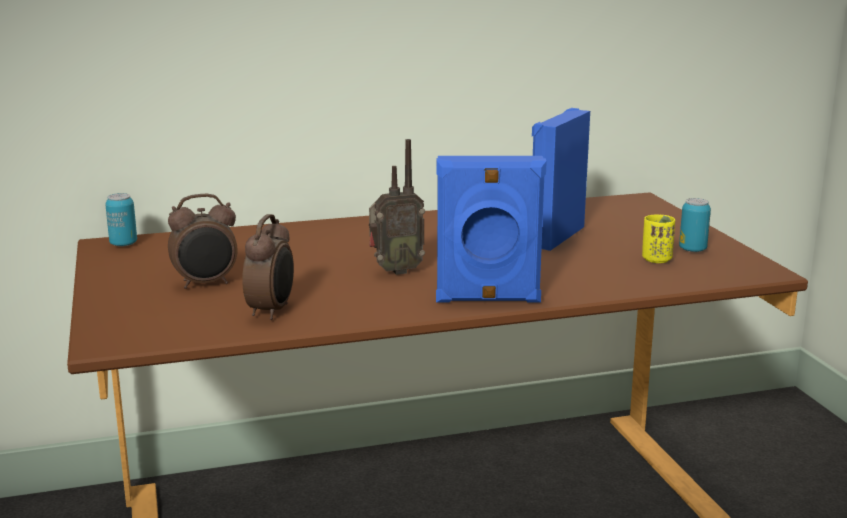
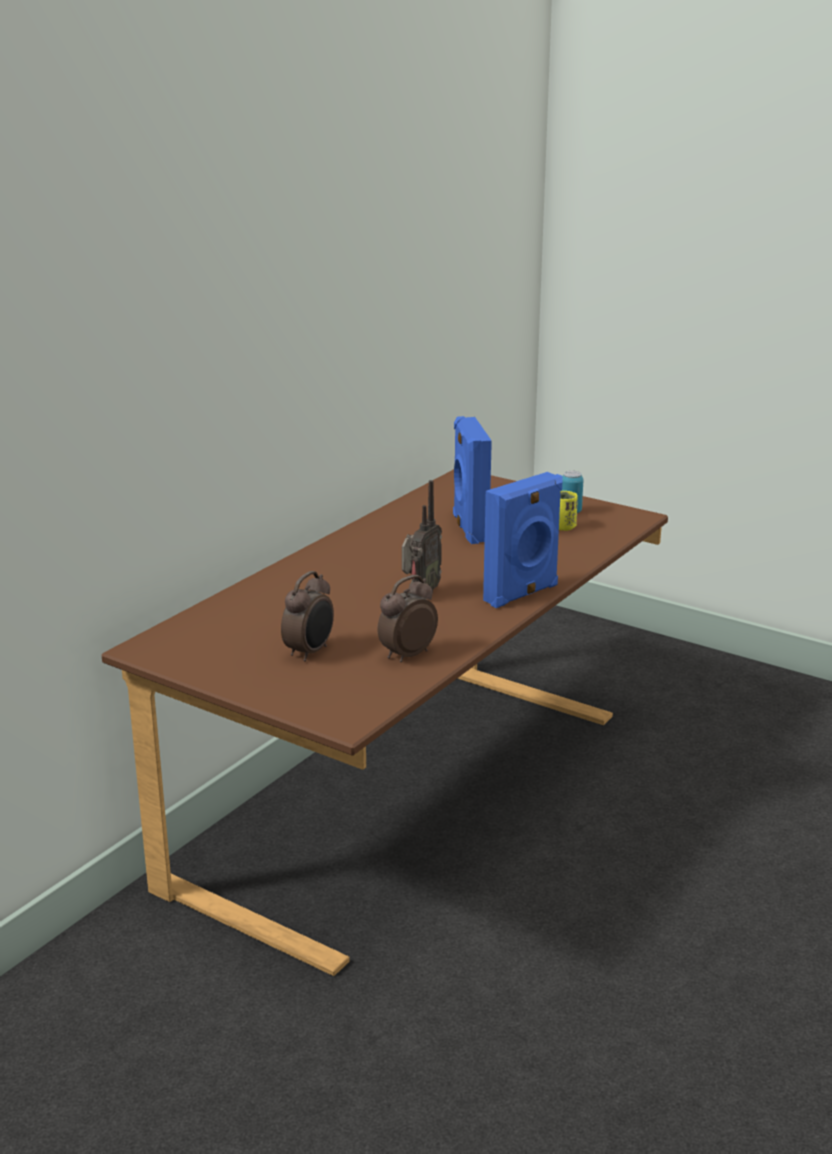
camera: 40 degrees left, 5 degrees up
(123, 244) = (156, 643): can -> none
(272, 311) = (406, 655): alarm clock -> alarm clock turned 105 degrees counterclockwise

